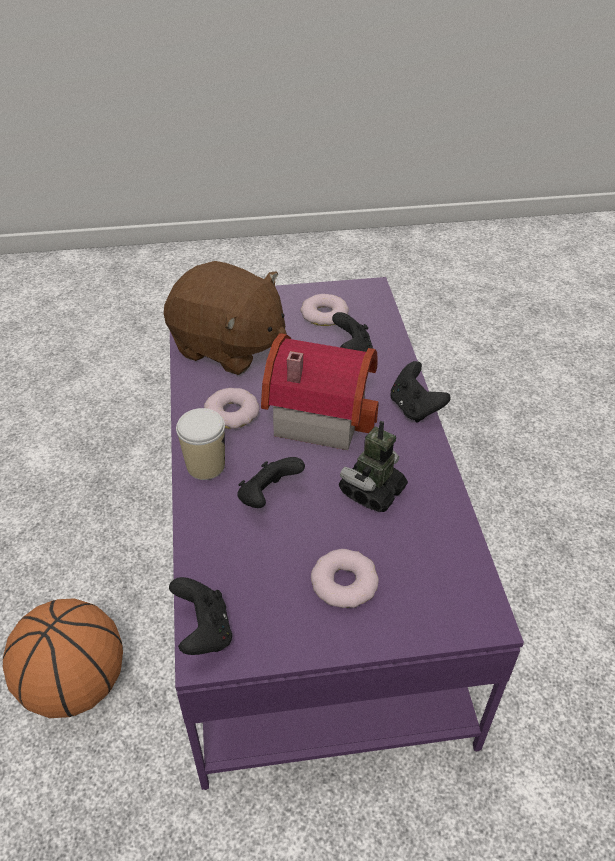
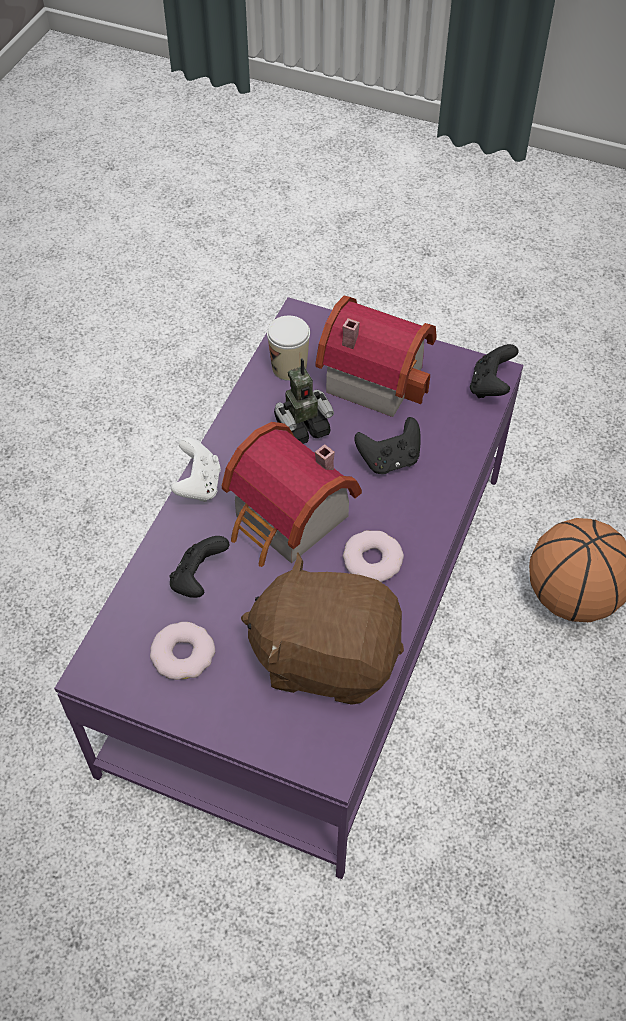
camera: 150 degrees left, 10 degrees up
(205, 466) = (427, 513): cup -> cup (289, 368)
(228, 347) = (325, 656): brown plush toy -> brown plush toy turned 45 degrees counterclockwise
(344, 582) = (374, 374): donut -> toy house
(414, 408) = (198, 485): black game controller -> white game controller

